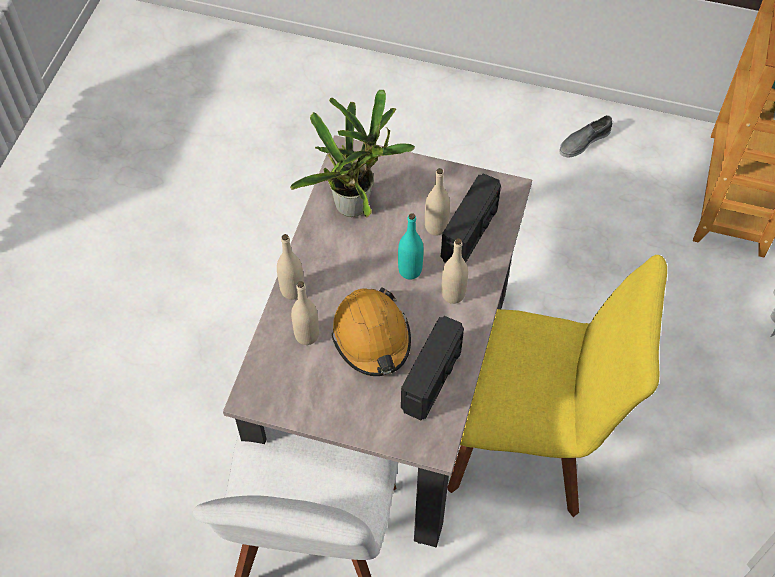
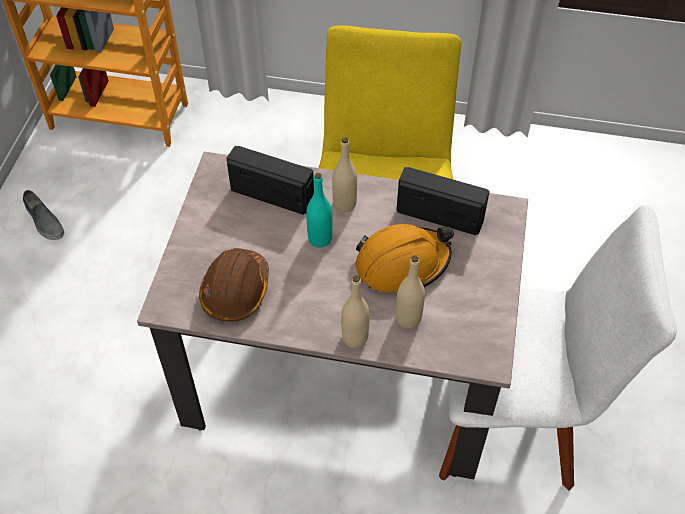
camera: 95 degrees left, 5 degrees down
(356, 203) = (236, 291): potted plant -> brown hard hat
(436, 227) = (265, 221): beige bottle -> none

